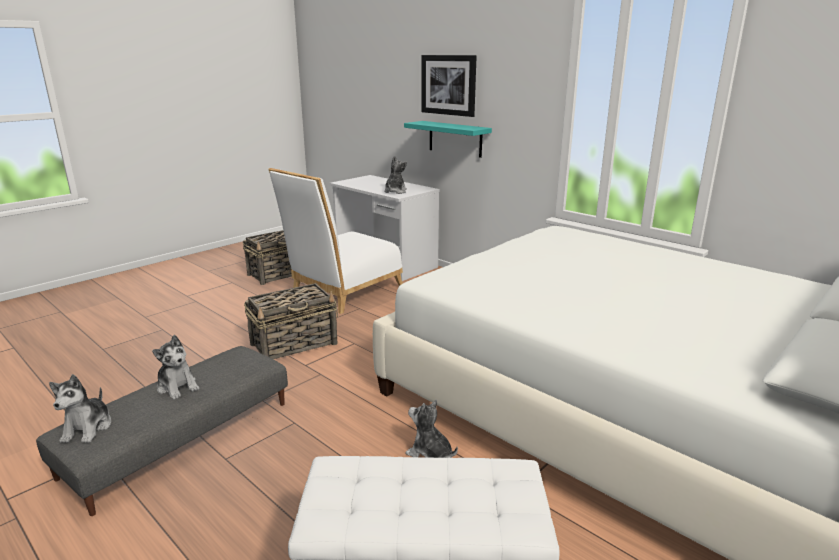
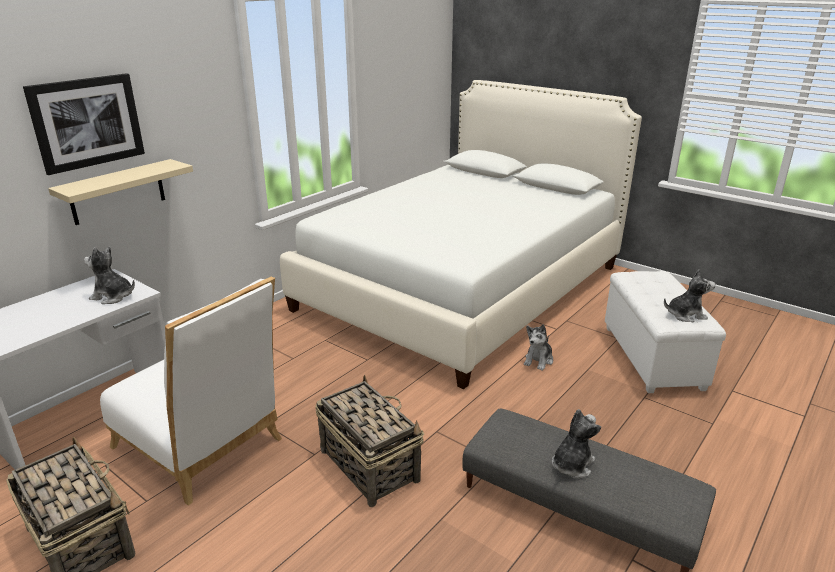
camera: 95 degrees left, 5 degrees up
(88, 428) = (667, 503): plush toy -> plush toy (685, 315)
(455, 139) = (117, 192): turquoise shelf -> beige shelf

